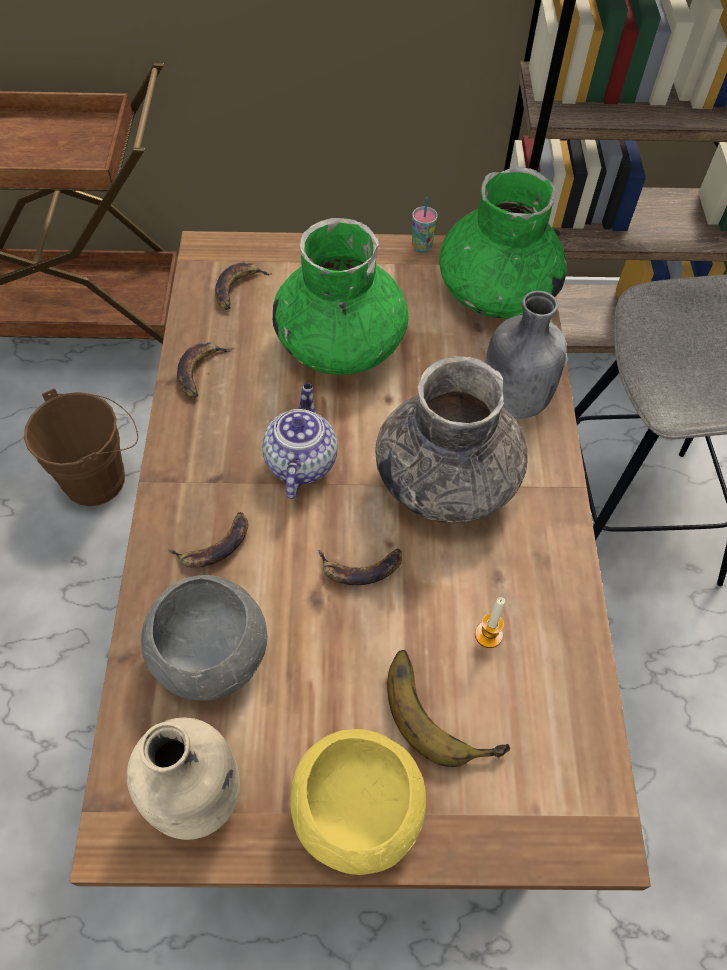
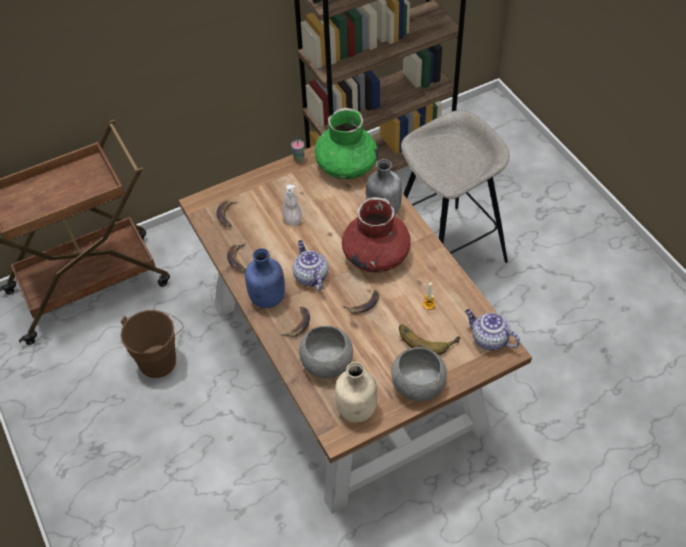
camera: 25 degrees left, 5 degrees down
(198, 467) = (268, 298): none -> blue bottle
(340, 344) = (292, 219): green vase -> soap dispenser
(357, 809) = (418, 384): yellow bowl -> grey bowl
(446, 479) = (375, 255): grey vase -> red vase
(573, 785) = (489, 339): none -> teapot

